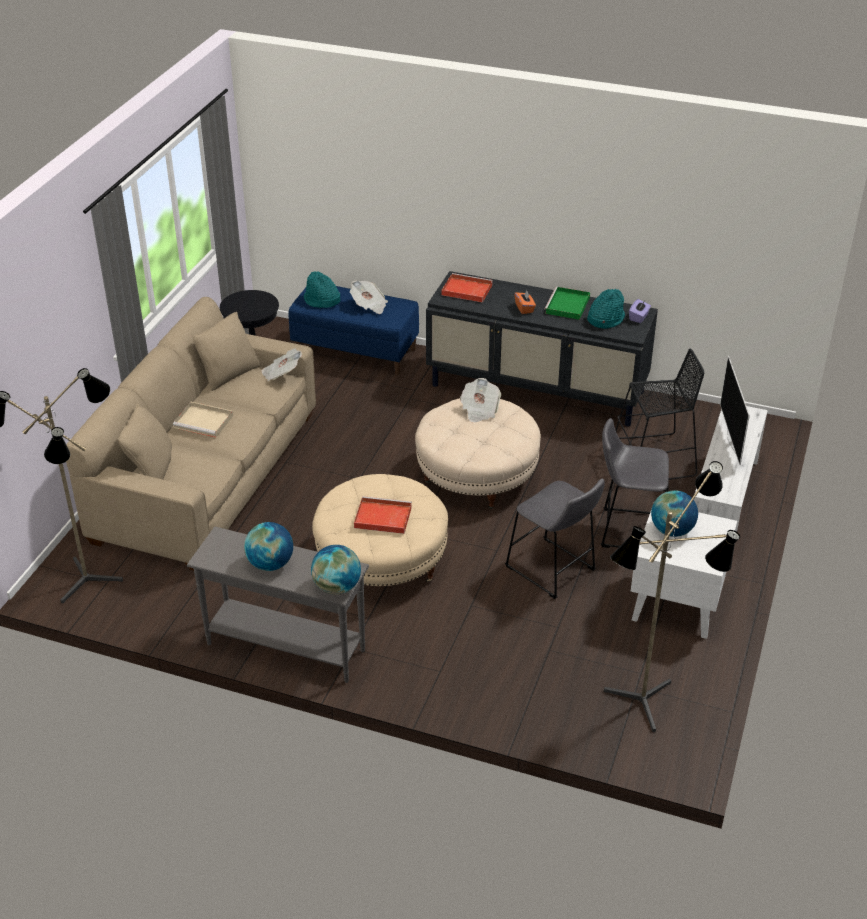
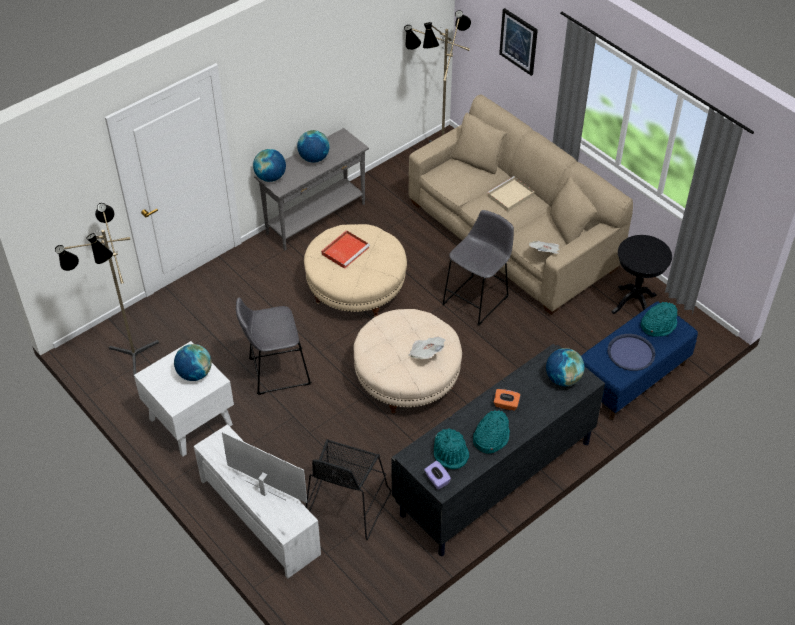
camera: 120 degrees right, 10 degrees up
(41, 338) = (518, 41): none -> picture
(369, 306) = (631, 353): newspaper -> blue tray
(465, 290) = (563, 379): red tray -> globe
(567, 306) = (490, 437): green tray -> turquoise hat
(630, 530) = (279, 439): grey stool -> grey stool (478, 298)

